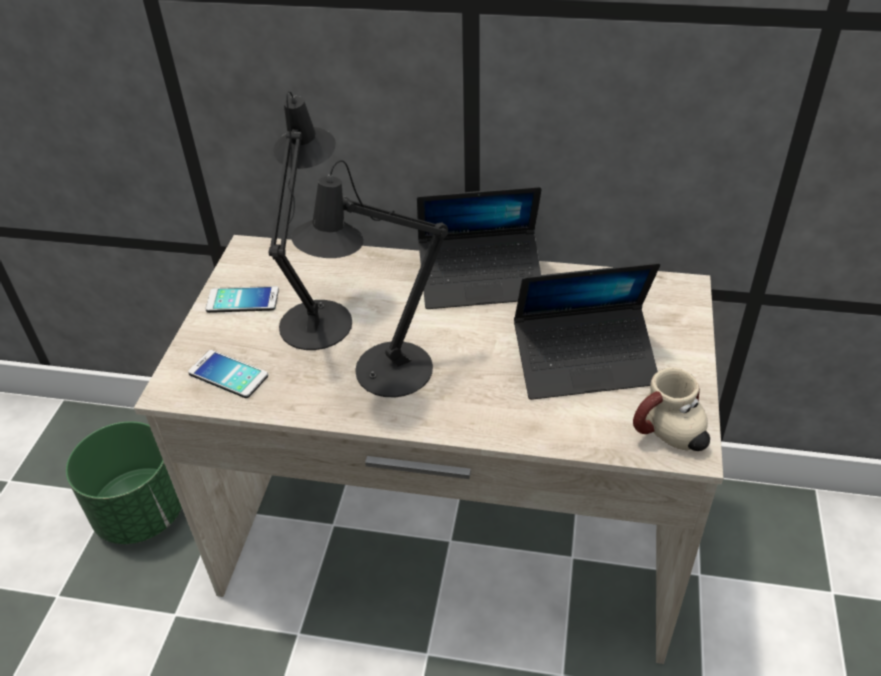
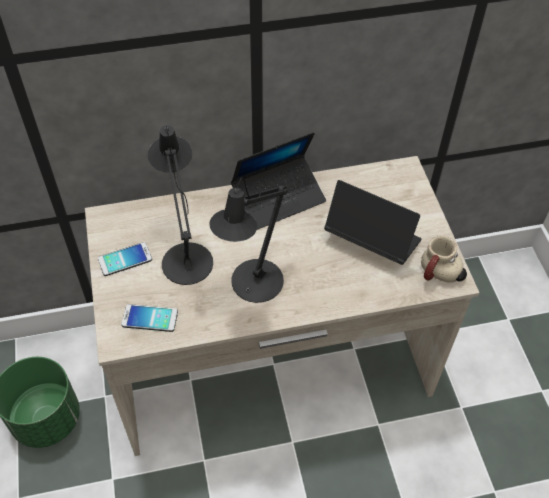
camera: 25 degrees left, 10 degrees up
(585, 362) = (371, 240): laptop -> laptop turned 120 degrees counterclockwise

